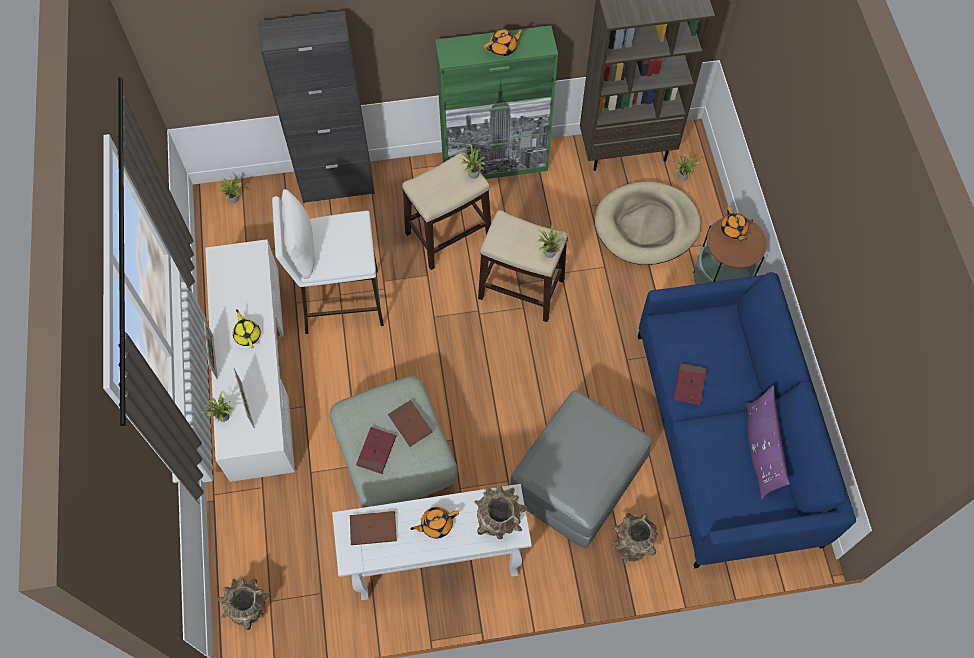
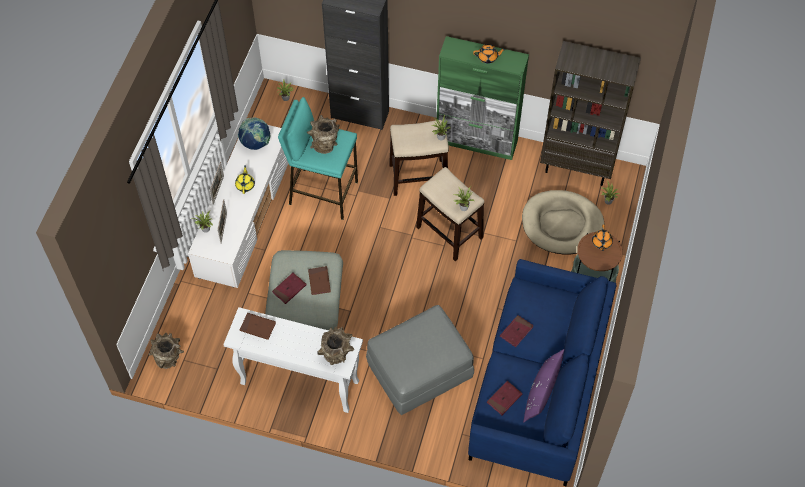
camera: 25 degrees right, 5 degrees down
(234, 274) = (256, 143): none -> globe
(341, 302) = (323, 193): white stool -> turquoise stool
(436, 524) = (297, 341): orange teapot -> none
(631, 544) = (434, 426): brown vase -> brown vase (325, 144)
(722, 478) = (504, 399): none -> red book

